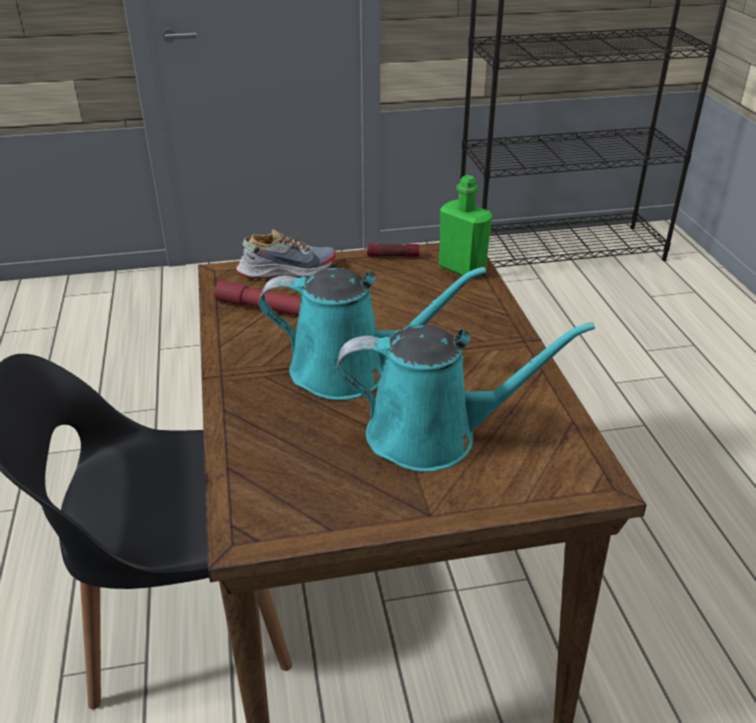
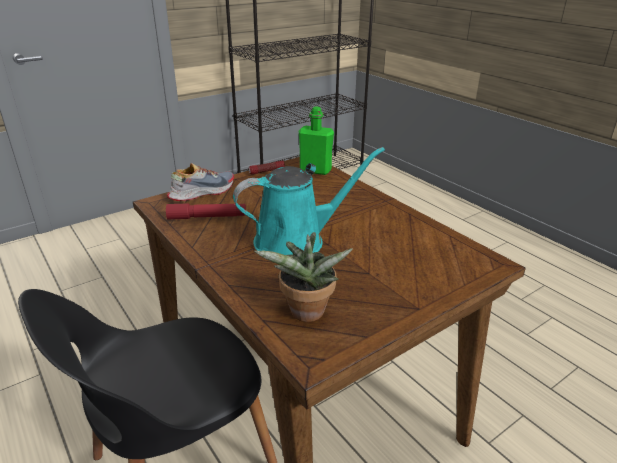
camera: 25 degrees left, 5 degrees down
(281, 477) = (306, 315): none -> potted plant
(433, 435) = (380, 263): turquoise watering can -> none

